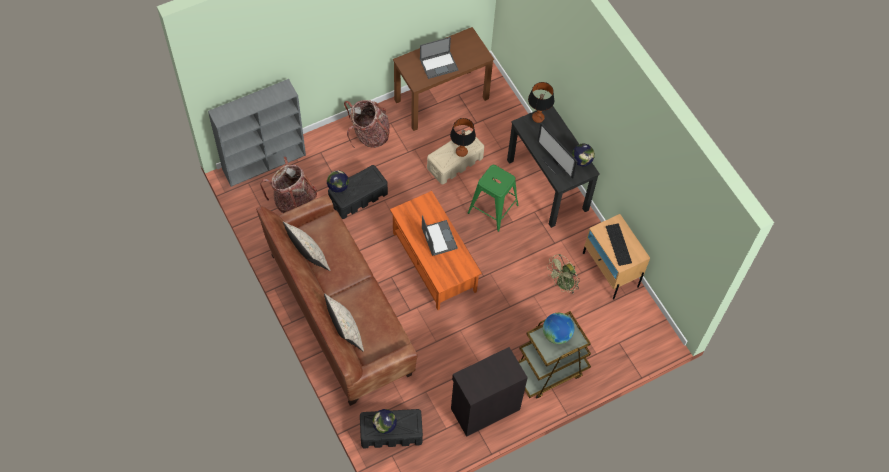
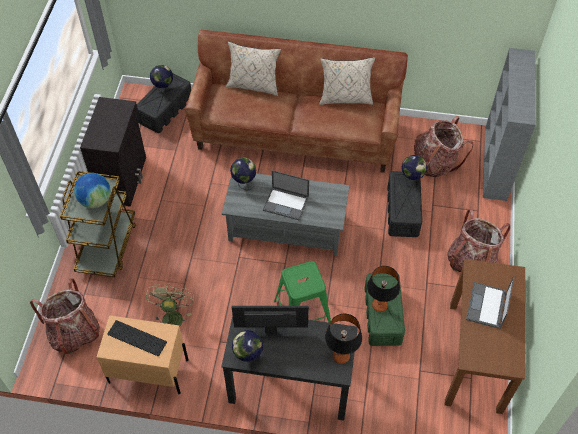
camera: 130 degrees right, 5 degrees down
(433, 262) = (286, 227): orange coffee table -> grey coffee table
(443, 277) = (244, 182): none -> globe
(455, 162) = (382, 316): beige storage box -> green storage box
(627, 335) = (74, 333): none -> backpack

